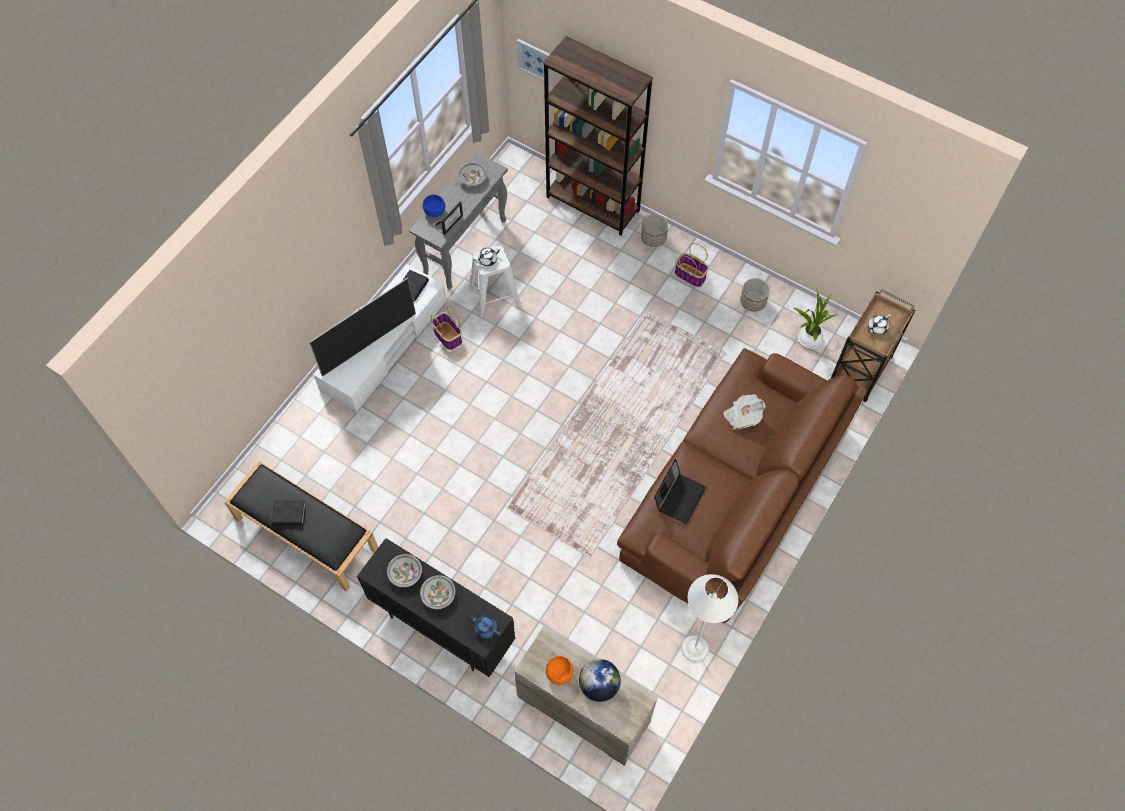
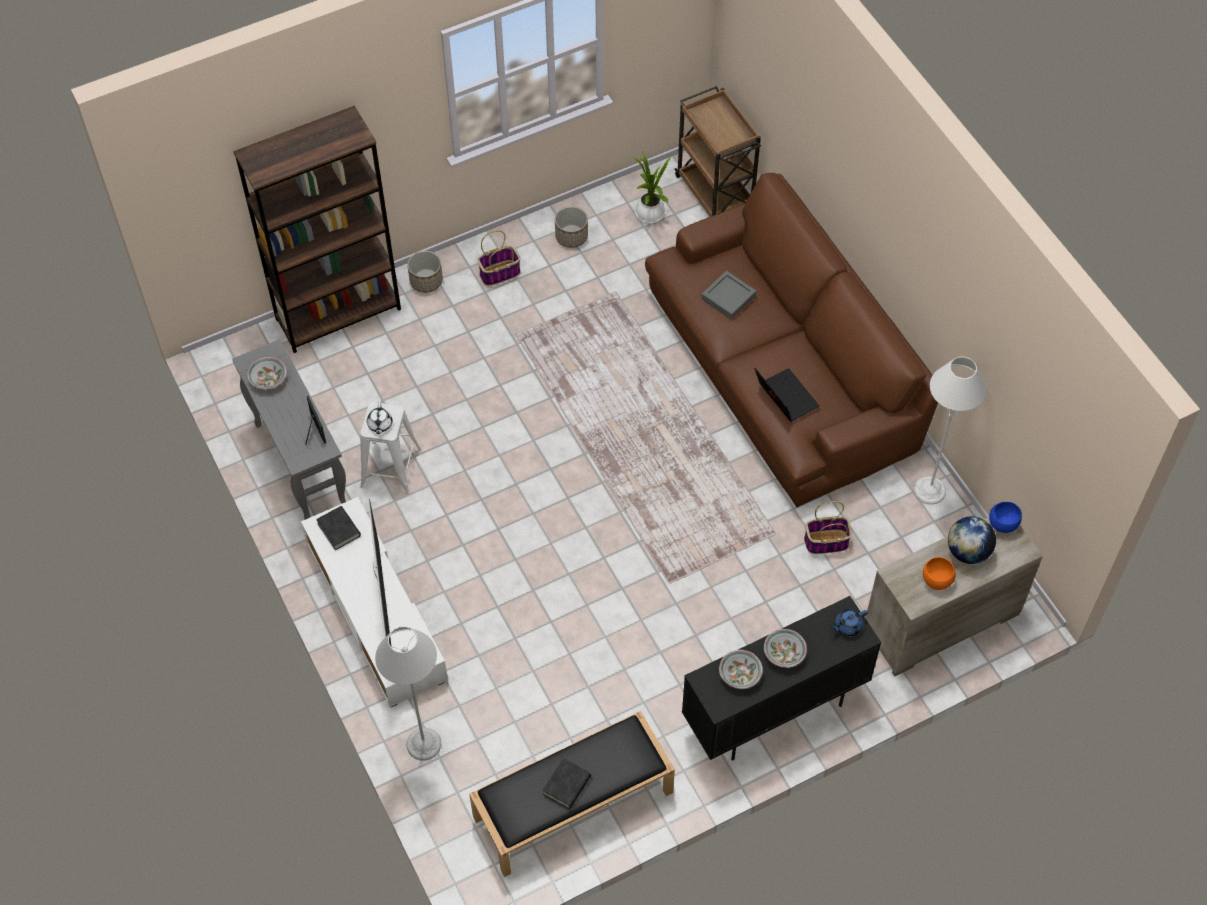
camera: 60 degrees left, 5 degrees down
(304, 423) = (423, 744): none -> grey floor lamp
(435, 211) = (285, 437): blue bowl -> blue bowl (1002, 523)
(447, 336) = (409, 540): basket -> basket (825, 542)
(535, 60) = (198, 217): picture -> none
(742, 416) = (728, 297): newspaper -> grey tray
(876, 328) = (719, 128): white teapot -> none

